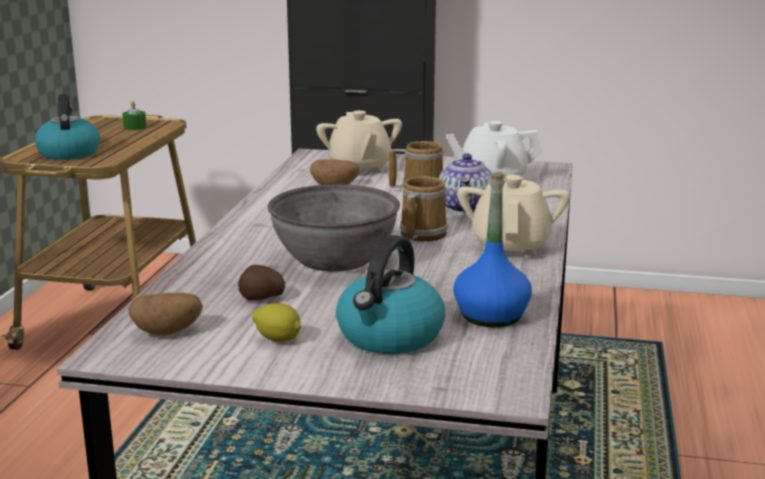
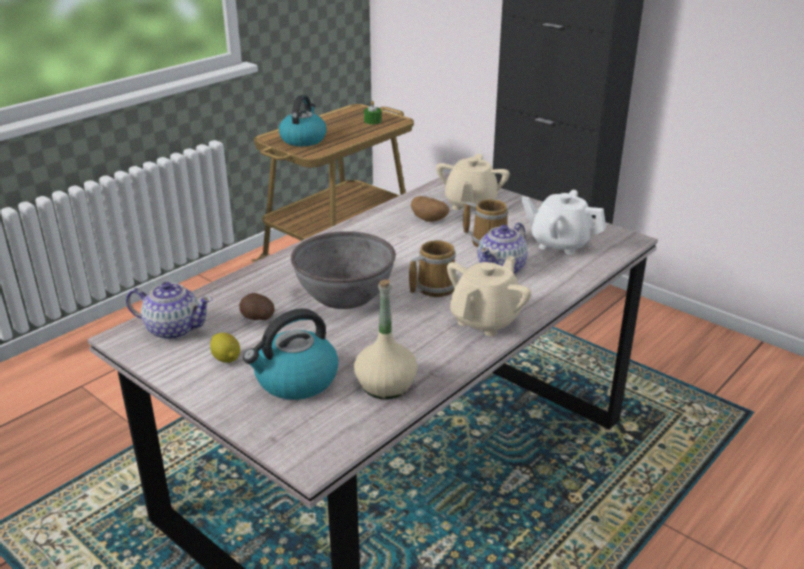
camera: 30 degrees right, 10 degrees up
(167, 331) = (173, 329): potato -> teapot
(491, 316) = (385, 385): blue bottle -> beige bottle

